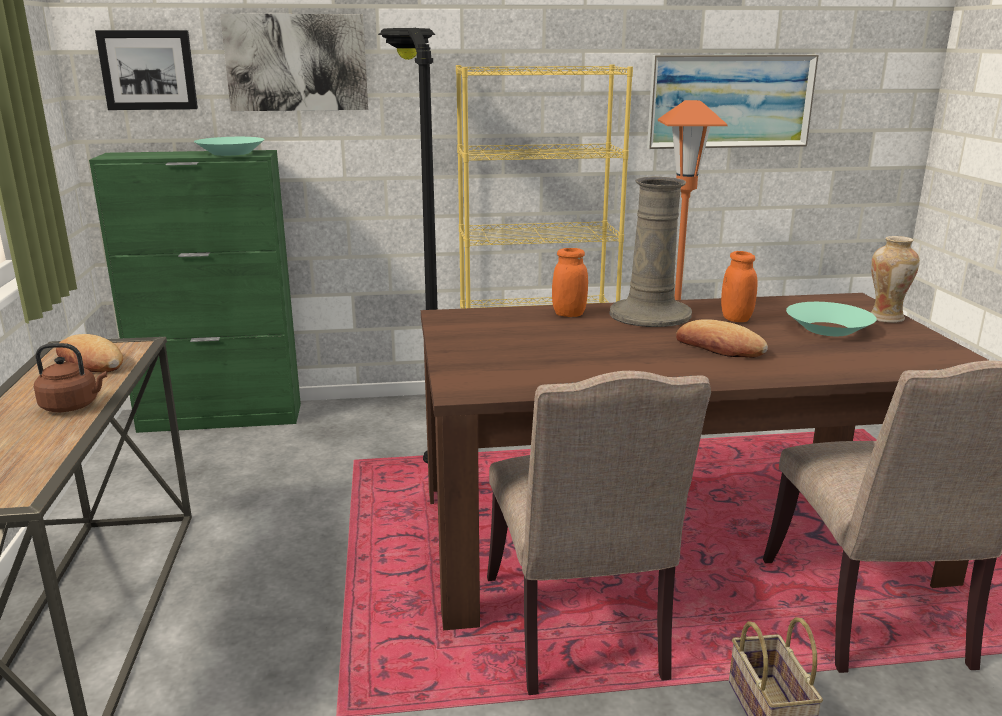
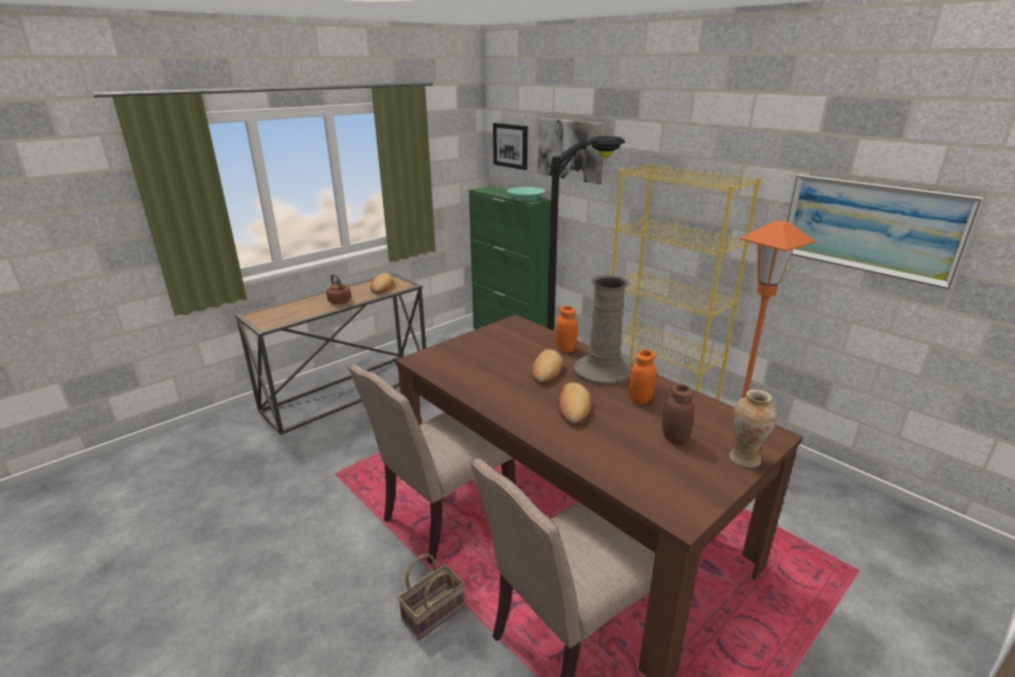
camera: 55 degrees right, 5 degrees up
(611, 335) = (546, 370): none -> bread
(828, 329) = (674, 438): turquoise bowl -> brown jar

